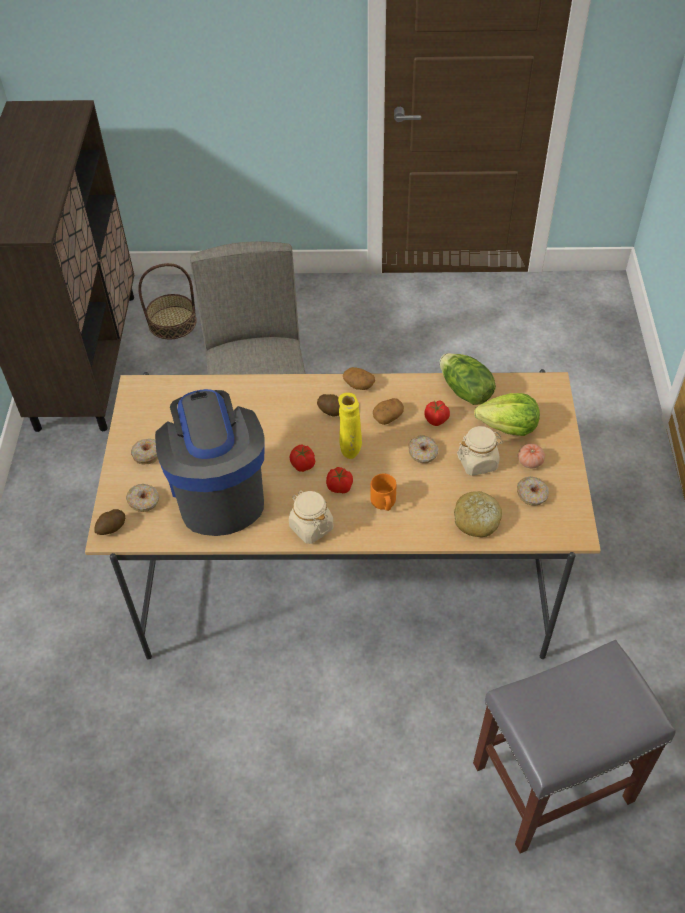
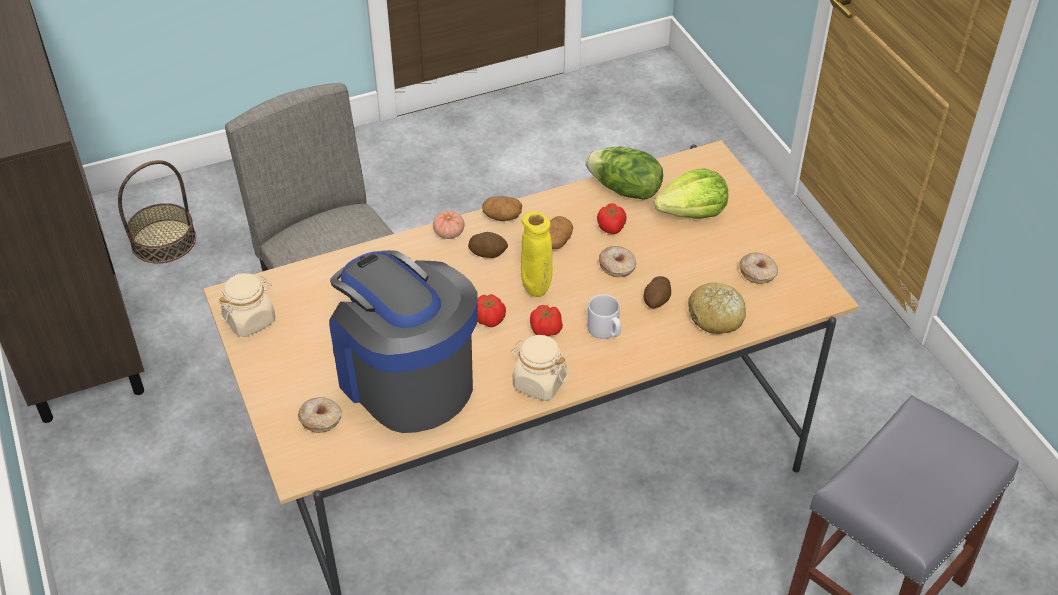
camera: 25 degrees left, 5 degrees down
(111, 528) = (298, 462): potato -> potato (657, 301)
(147, 454) = (293, 366): donut -> none
(384, 502) = (605, 331): orange mug -> grey mug
(478, 462) = (682, 257): beige jar -> beige jar (250, 320)
(530, 462) = (736, 241): tomato -> tomato (449, 233)

